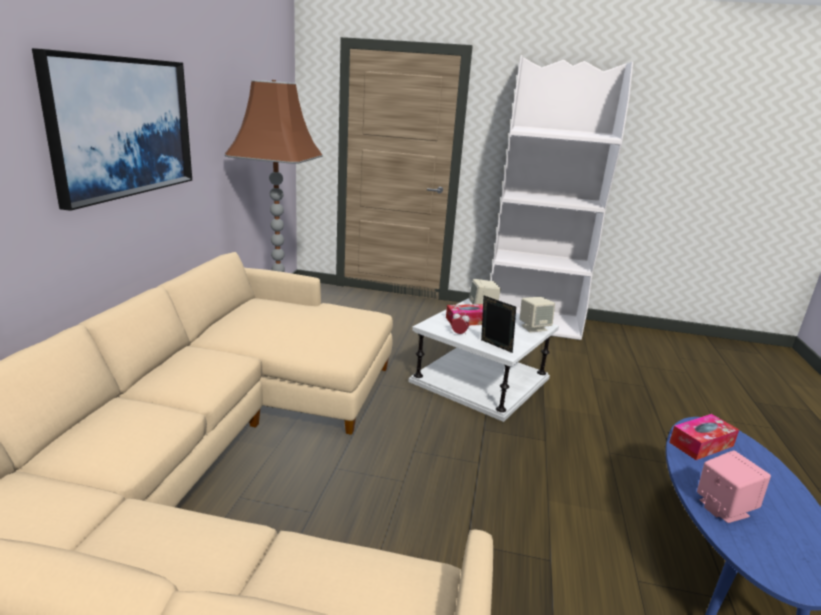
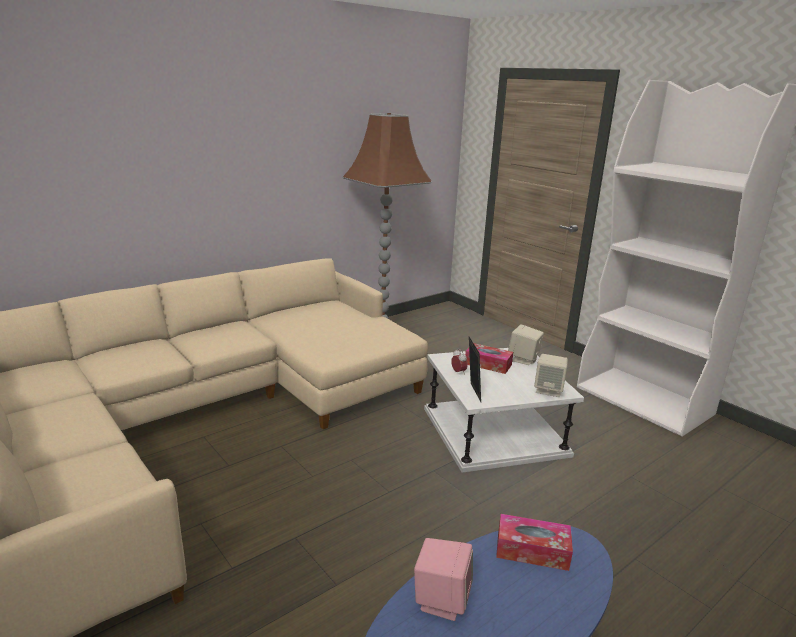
camera: 40 degrees right, 0 degrees up
(123, 127) = (229, 151): picture -> none

